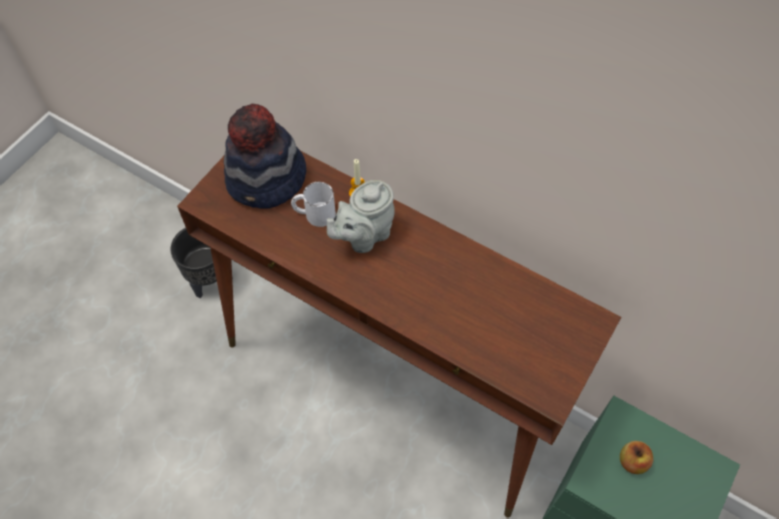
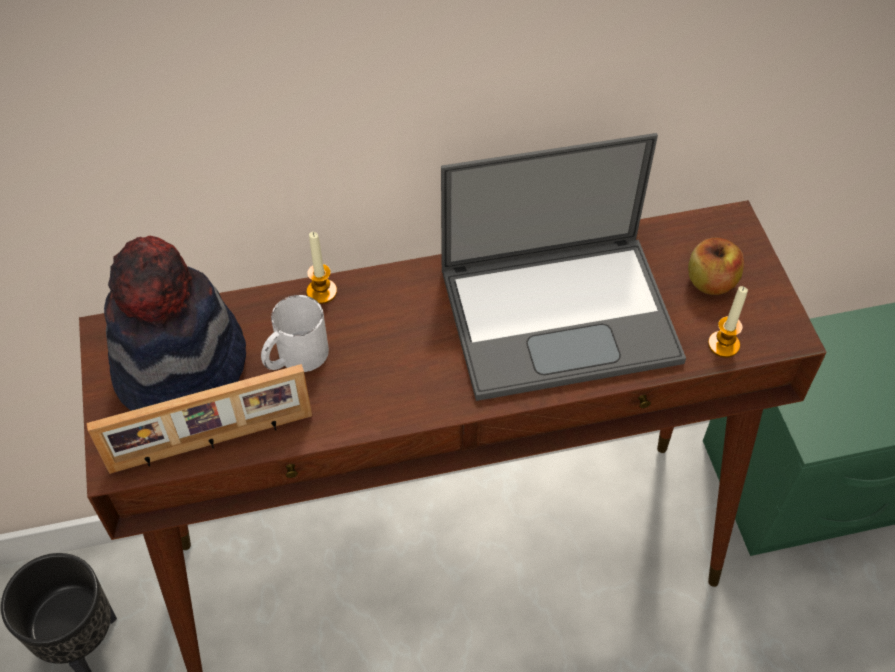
camera: 45 degrees left, 5 degrees down
(242, 224) = (212, 443): none -> picture frame
(364, 236) = (387, 333): grey teapot -> none
(452, 293) = (561, 314): none -> laptop
(513, 375) = (723, 344): none -> candle
(632, 461) = (830, 380): apple -> apple (711, 282)

